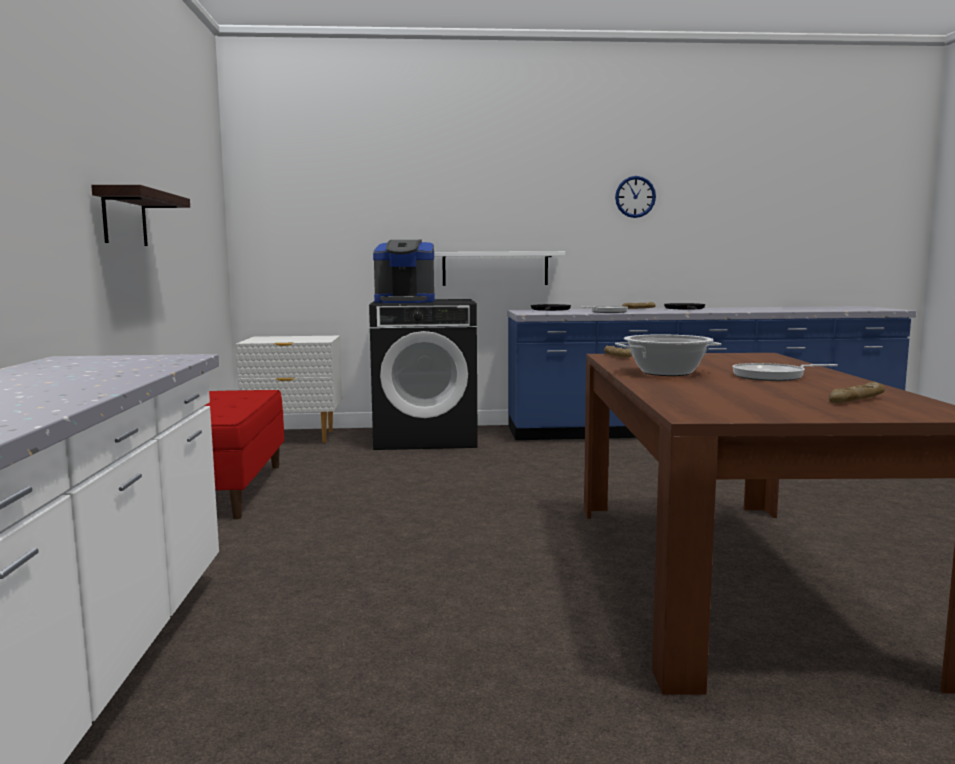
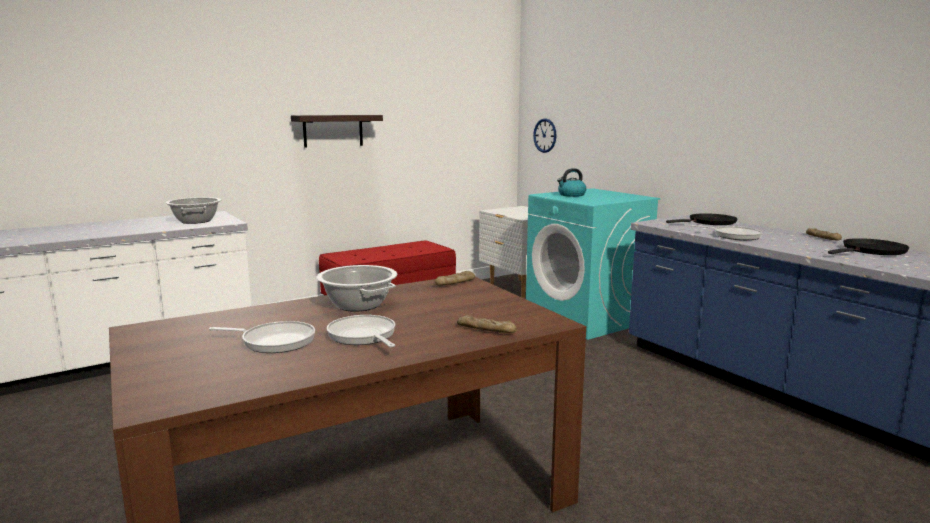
camera: 60 degrees right, 5 degrees up
(122, 363) = (196, 221): none -> cooking pot
(405, 302) = (571, 195): coffee machine -> kettle
(426, 438) = (586, 318): black washing machine -> turquoise washing machine
(495, 268) = (687, 170): white shelf -> none
(635, 197) = (855, 90): wall clock -> wall clock (545, 135)
(775, 390) = (274, 341): none -> frying pan
(856, 400) = (223, 369): bread -> bread (486, 330)

